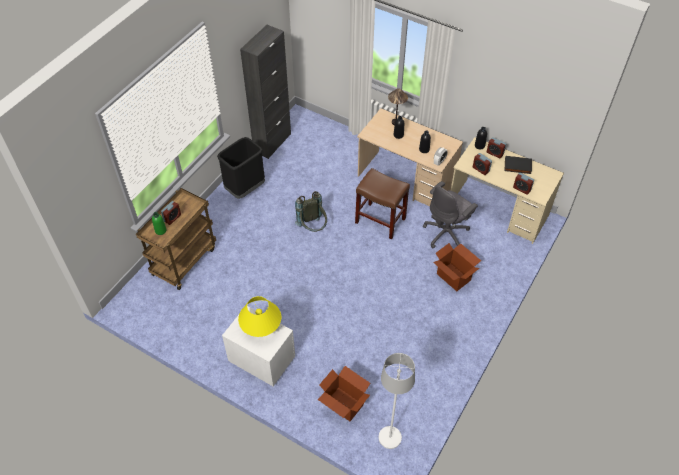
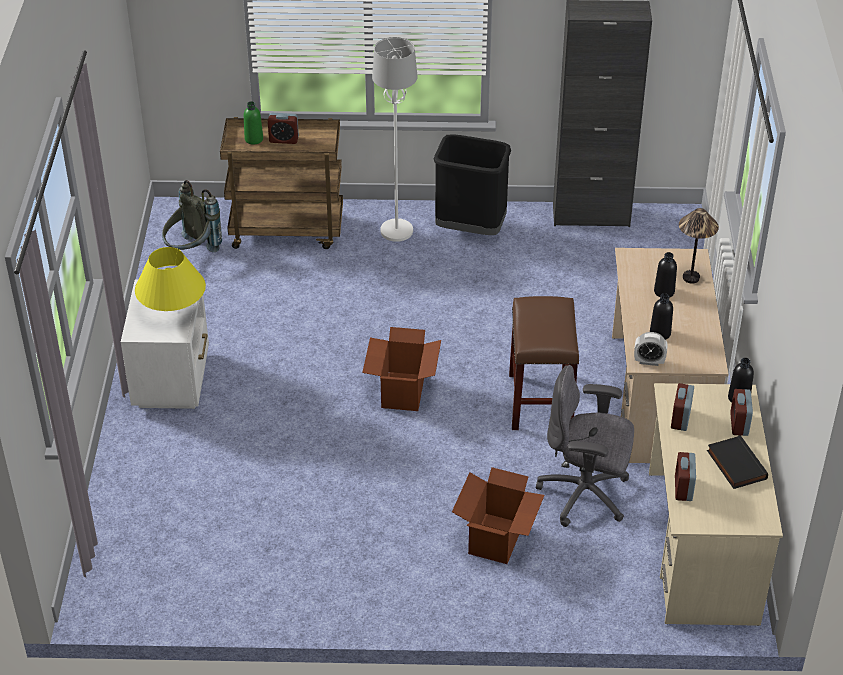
camera: 60 degrees right, 10 degrees down
(313, 228) = (457, 331): grey backpack -> grey backpack (192, 252)
(344, 404) = (153, 499): cardboard box -> cardboard box (402, 392)
(389, 437) = (127, 574): white floor lamp -> white floor lamp (396, 231)

